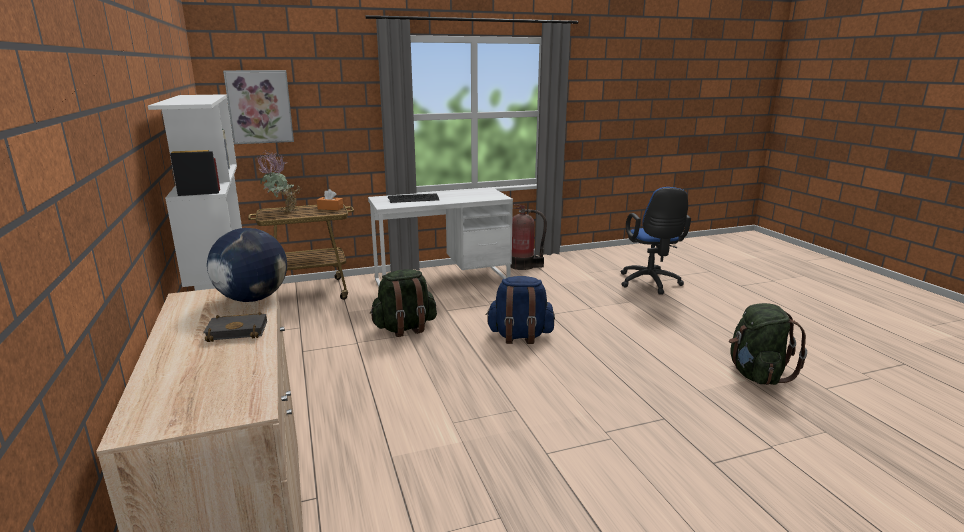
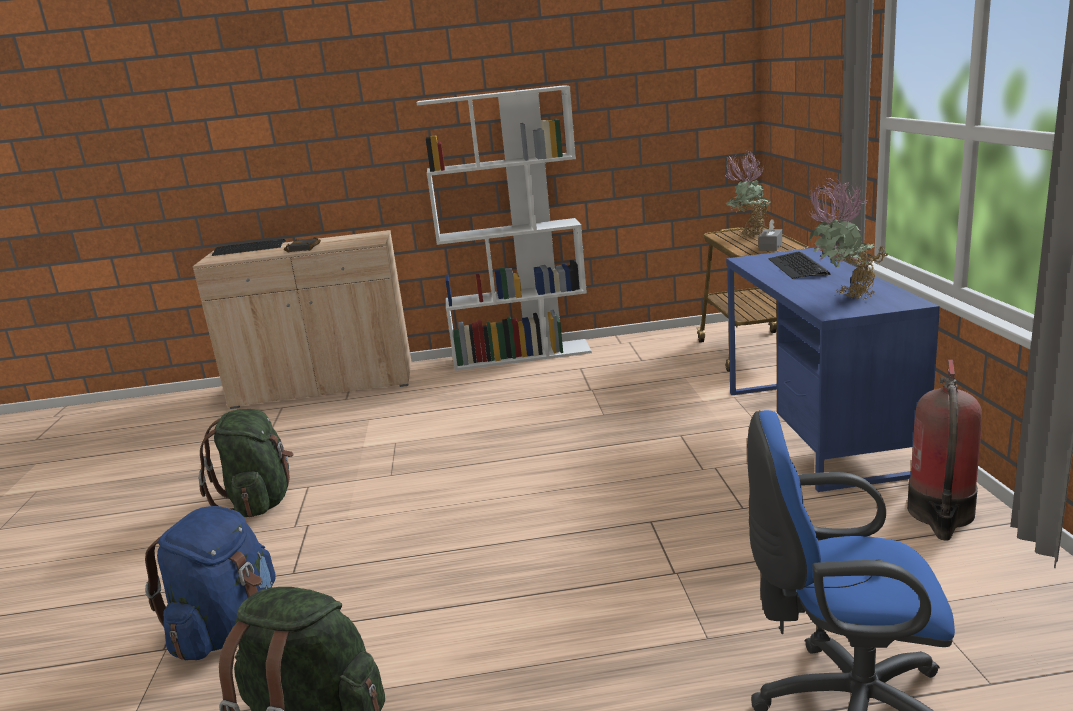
camera: 105 degrees right, 0 degrees up
(160, 392) = (249, 249): none -> keyboard
(253, 299) = (355, 243): globe -> none
(260, 107) = (786, 91): picture -> none
(330, 208) = (770, 246): orange tissue box -> grey tissue box
(405, 328) = (624, 411): green backpack -> green backpack (260, 502)
(442, 281) = (814, 430): white desk -> blue desk
(477, 195) = (842, 297): none -> potted plant
(520, 336) = (572, 488): blue backpack -> blue backpack (227, 629)

